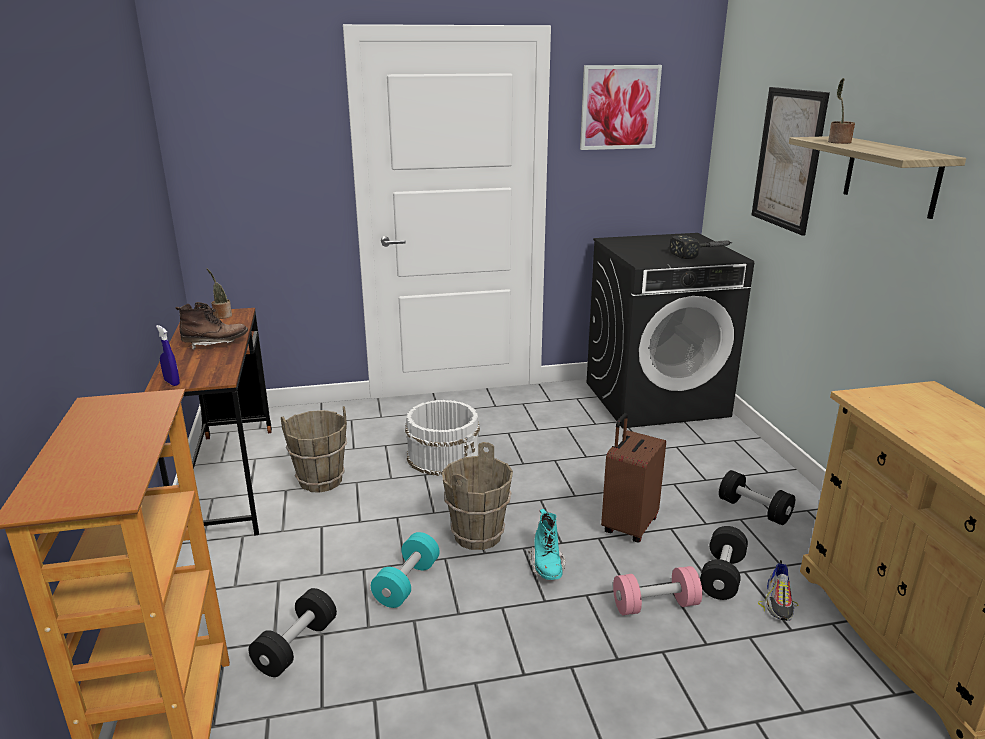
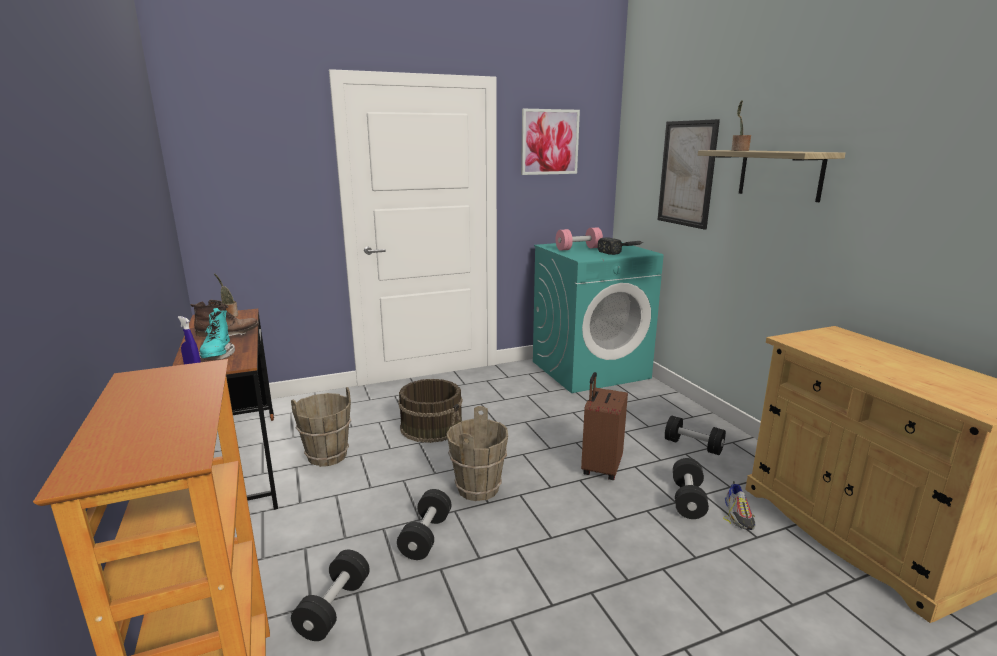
camera: 10 degrees left, 5 degrees down
(407, 583) = (426, 536): turquoise dumbbell -> black dumbbell
(444, 456) = (432, 426): white bucket -> brown bucket
(547, 566) = (544, 508): turquoise boot -> turquoise boot (217, 356)
(655, 605) = (643, 530): pink dumbbell -> pink dumbbell (578, 249)
(656, 399) = (590, 369): black washing machine -> turquoise washing machine

